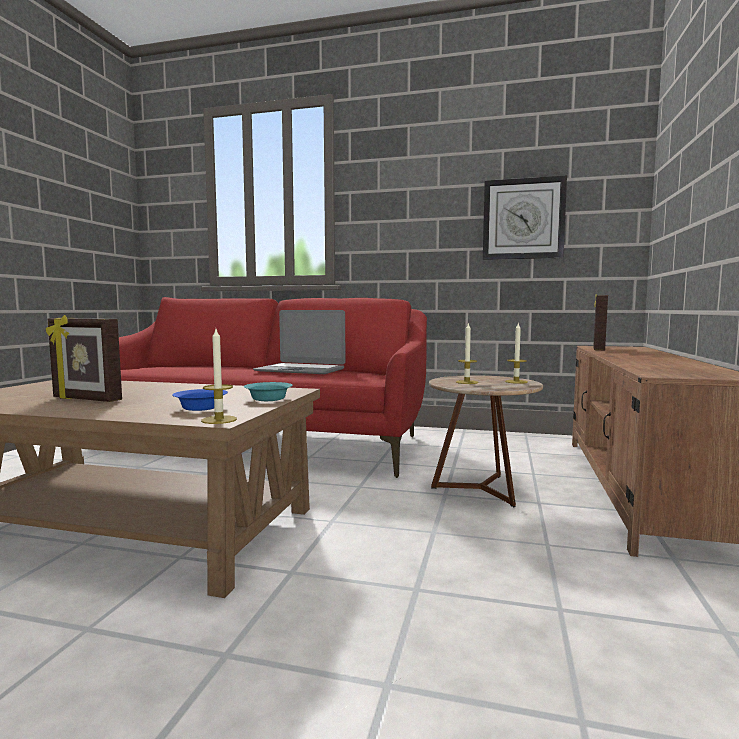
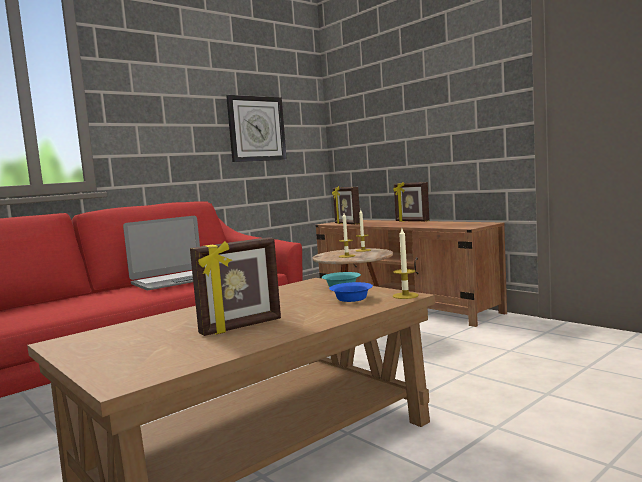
camera: 55 degrees left, 0 degrees up
(676, 358) = (411, 221): none -> picture frame

